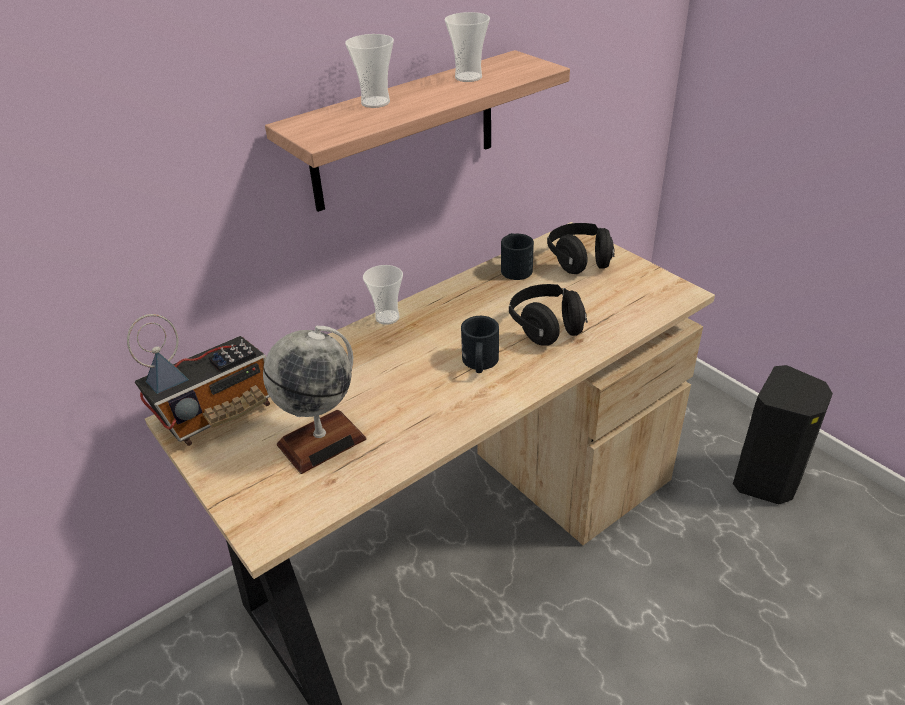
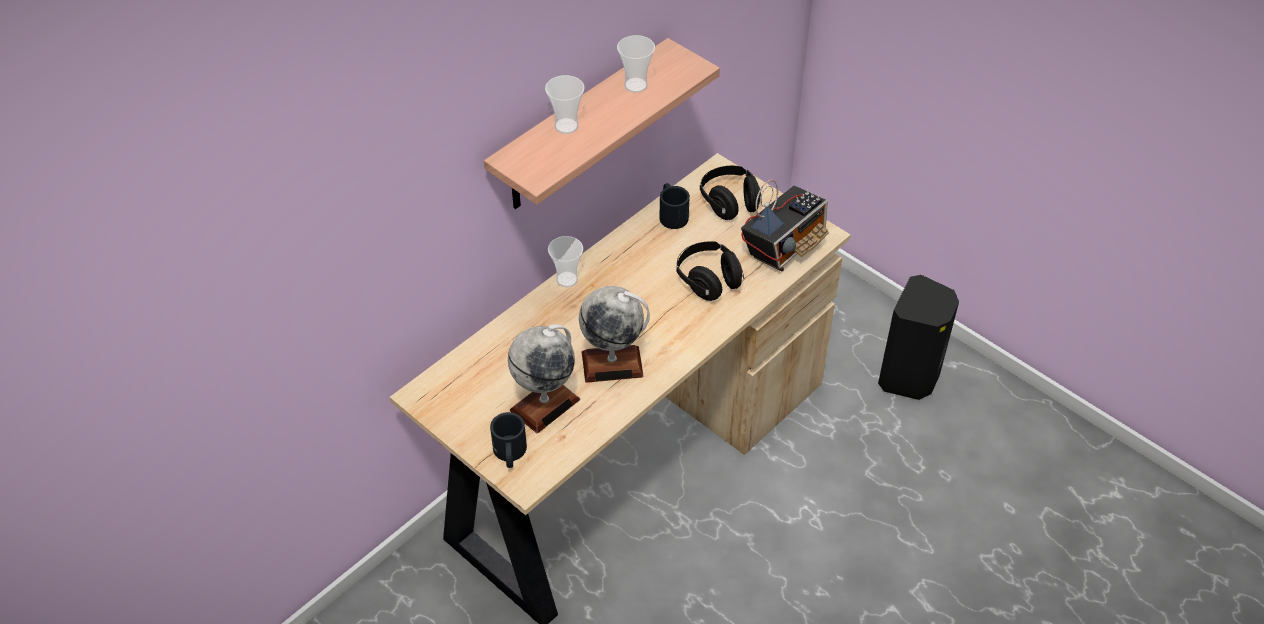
camera: 10 degrees left, 10 degrees up
(218, 414) = (451, 388): radio -> radio (785, 246)
(416, 403) = (612, 364): none -> globe
(480, 364) = (657, 322): black mug -> black mug (510, 454)

